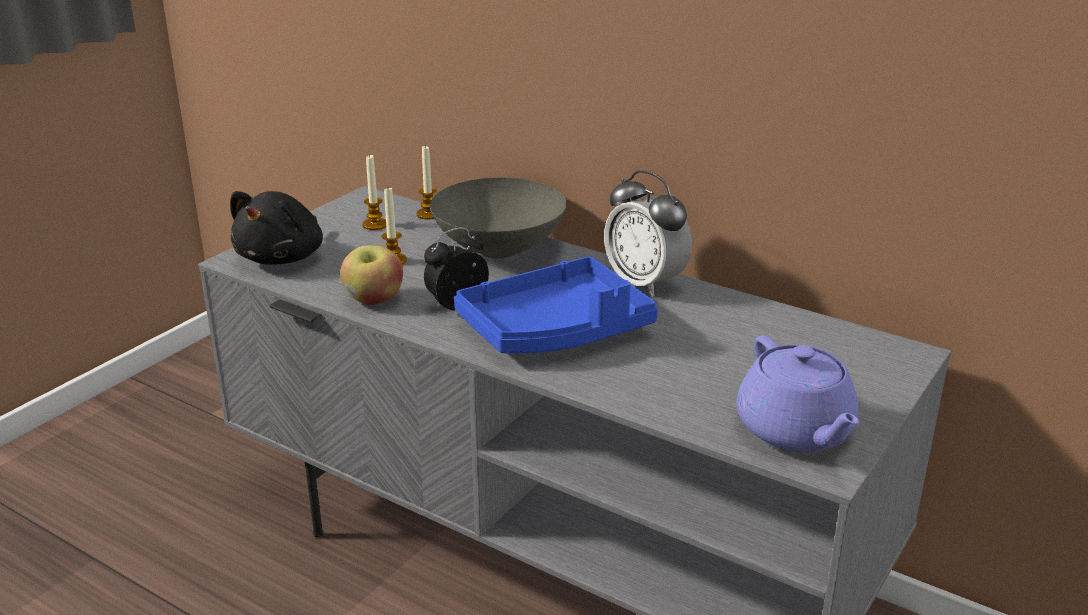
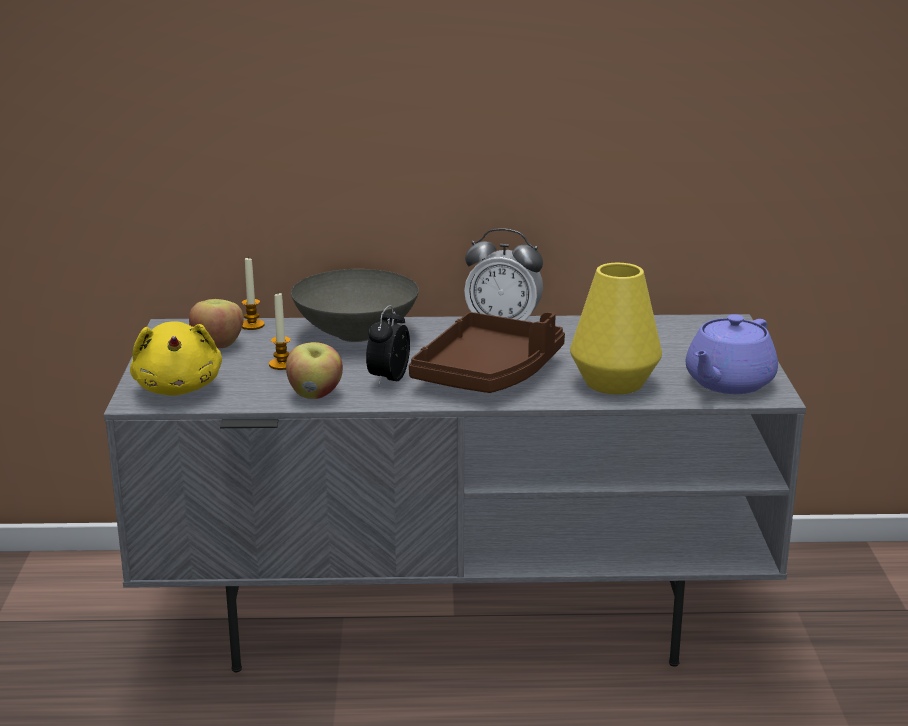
camera: 35 degrees left, 5 degrees down
(283, 257) = (178, 388): black plush toy -> yellow plush toy
(375, 225) = (218, 344): candle -> apple
(556, 330) = (489, 373): blue tray -> brown tray
(666, 385) = (614, 383): none -> yellow vase
(795, 431) = (728, 383): purple teapot -> purple teapot turned 90 degrees clockwise

